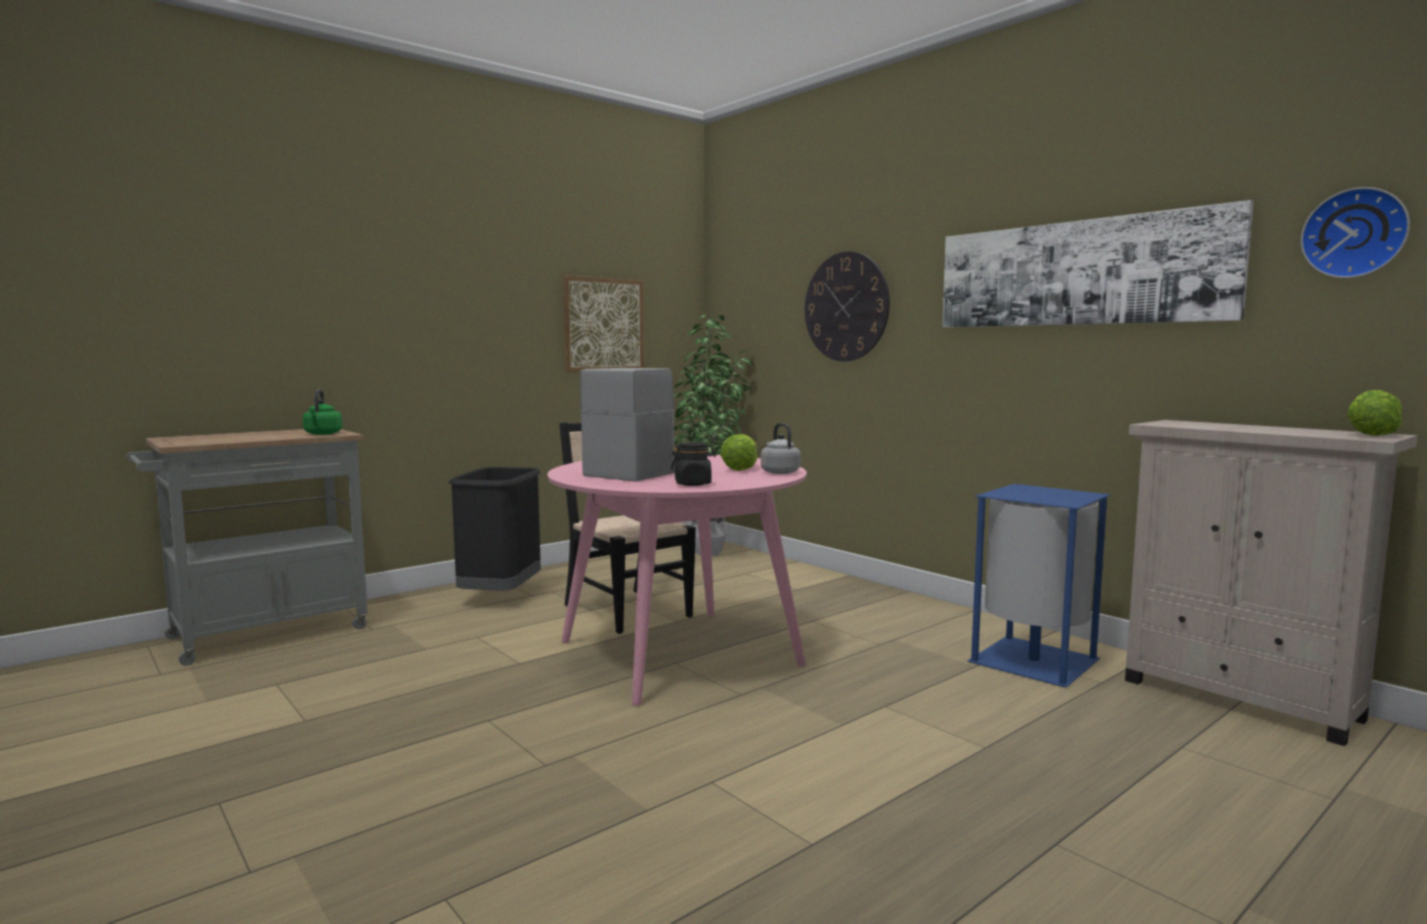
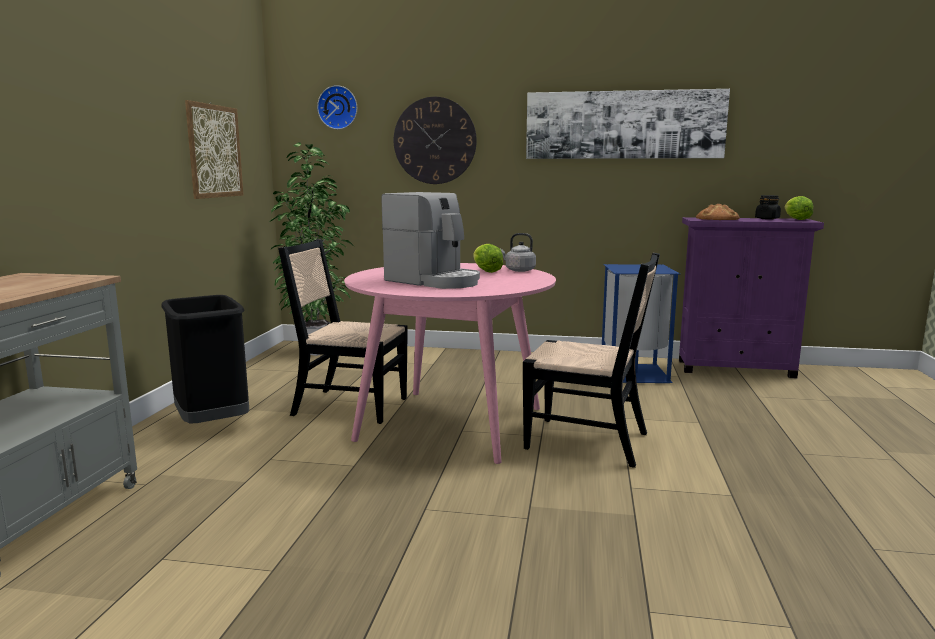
camera: 40 degrees left, 5 degrees up
(322, 434) = (69, 280): green kettle -> none
(641, 472) = (434, 281): coffee machine -> coffee machine turned 135 degrees clockwise
(693, 484) = (510, 284): black jar -> black jar (767, 219)
(777, 718) = (587, 442): none -> chair
(1202, 425) = (717, 219): none -> bread
(1242, 699) = (736, 368): beige cabinet -> purple cabinet
(1355, 233) = (778, 112): wall clock -> wall clock (338, 107)

